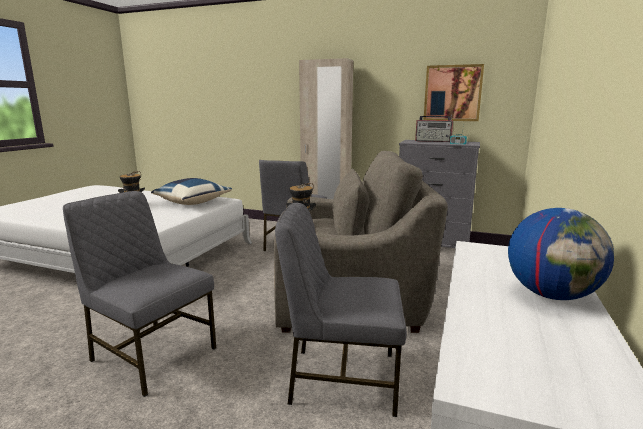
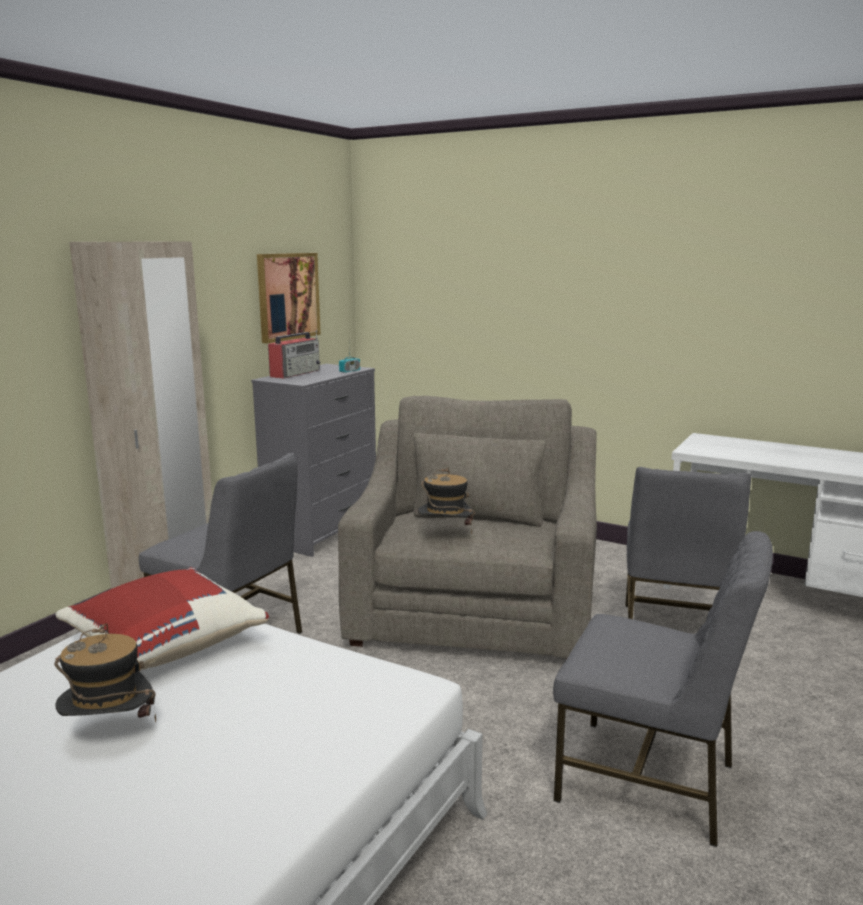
camera: 80 degrees left, 0 degrees up
(151, 354) = (649, 782): grey chair -> grey chair turned 105 degrees counterclockwise
(192, 203) = (164, 645): blue pillow -> red pillow
(551, 295) = (783, 449): globe -> none

